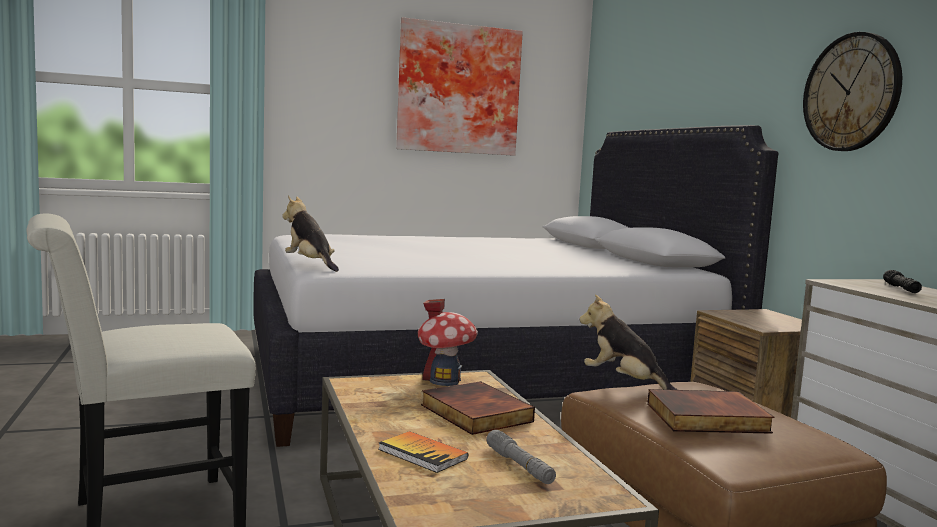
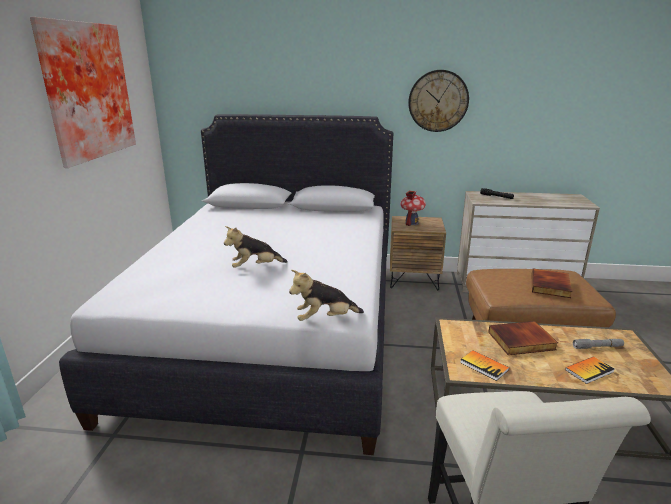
camera: 65 degrees left, 15 degrees up
(376, 392) = (484, 366): none -> book
(445, 380) = (459, 337): toy house -> toy house (411, 223)
(624, 383) = (495, 287): plush toy -> plush toy (255, 267)

